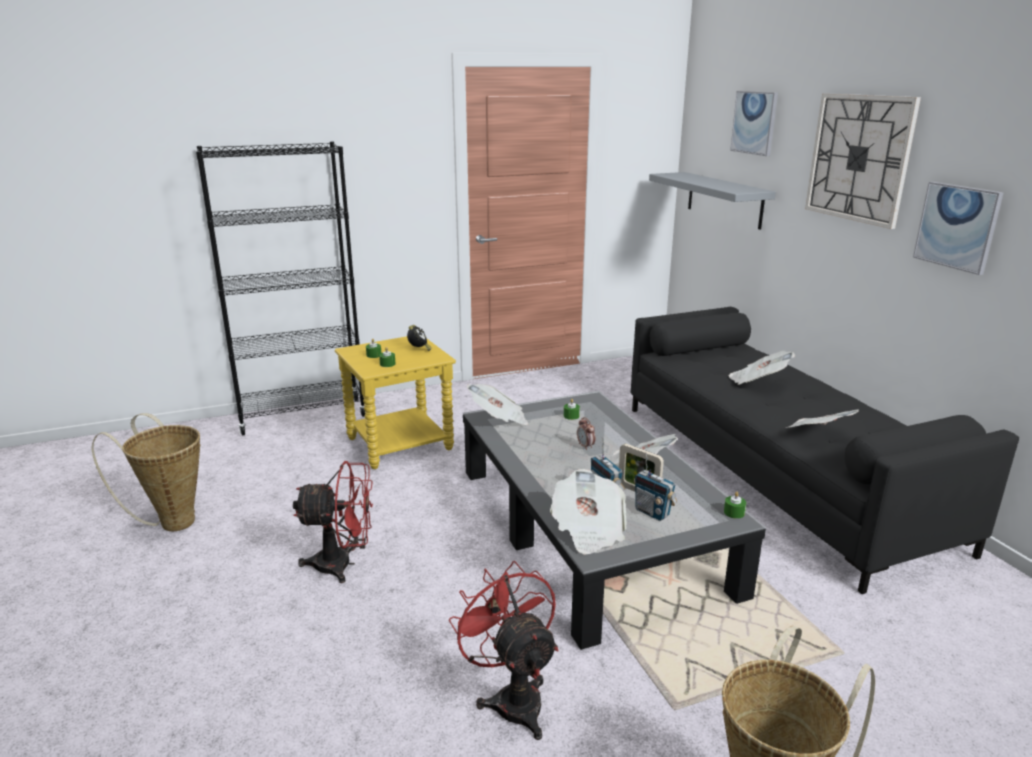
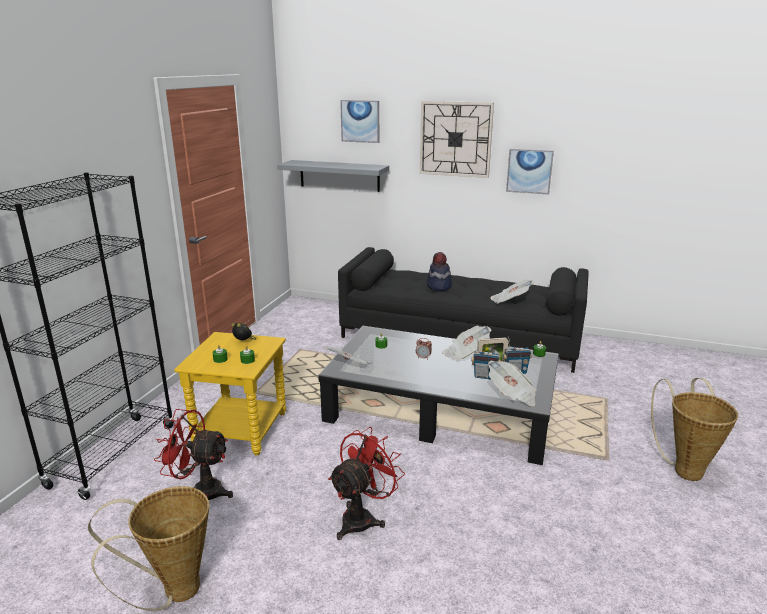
camera: 50 degrees left, 0 degrees up
(512, 698) = (560, 505): red fan -> red fan (200, 491)
(758, 382) = (438, 286): newspaper -> hat

